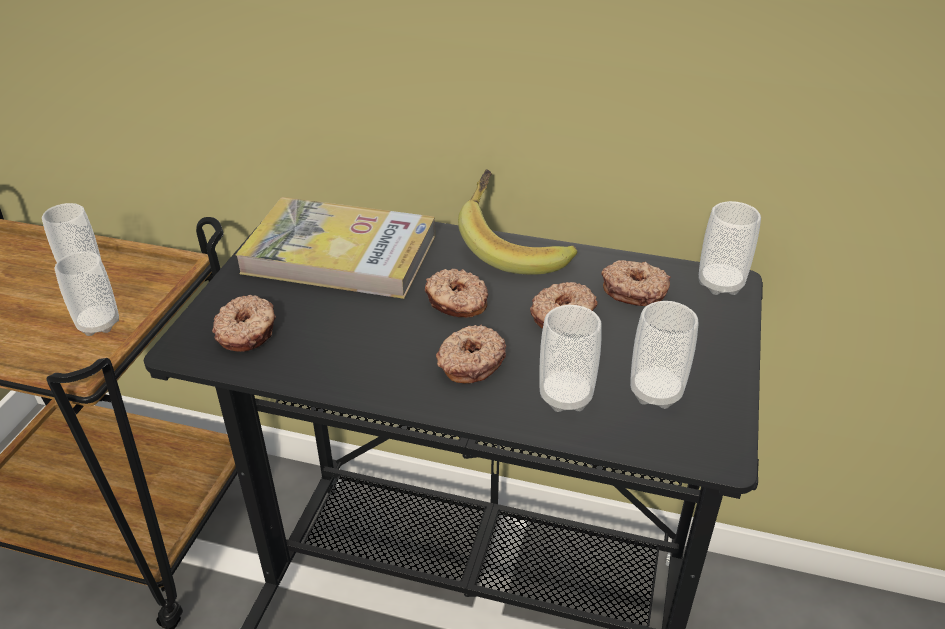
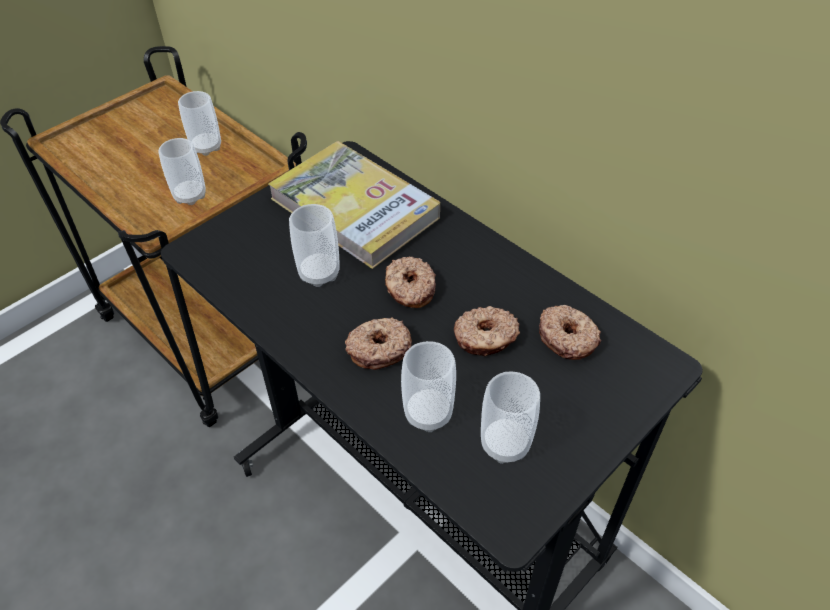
camera: 30 degrees right, 10 degrees up
(248, 331) = (242, 253): donut -> none
(514, 247) = (497, 253): banana -> none
(720, 284) = (653, 364): cup -> cup (319, 273)

